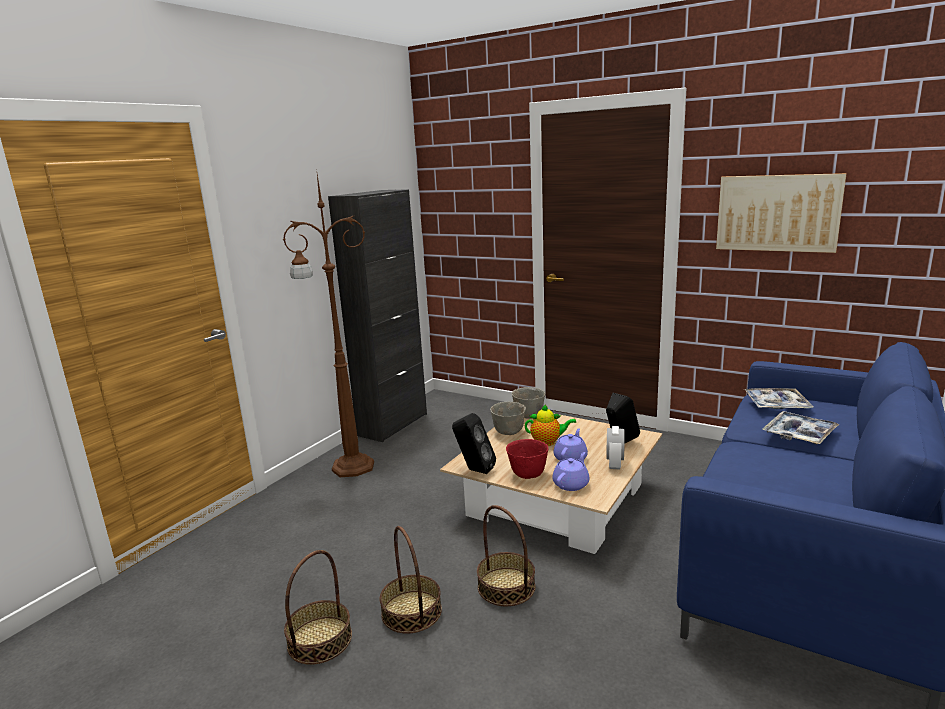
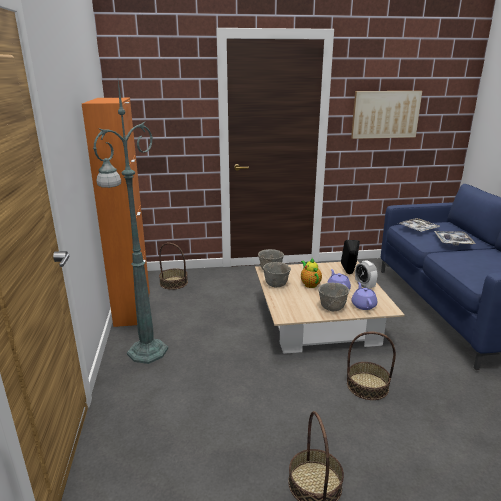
camera: 40 degrees left, 5 degrees up
(350, 467) = (146, 352): brown floor lamp -> green floor lamp
(393, 424) = (132, 308): black cabinet -> orange cabinet
(412, 611) = (341, 430): basket -> basket (174, 283)
(474, 470) = (297, 317): black speaker -> none
(527, 475) = (332, 308): red bowl -> grey bowl
(548, 442) = (310, 284): teapot -> teapot turned 75 degrees counterclockwise

